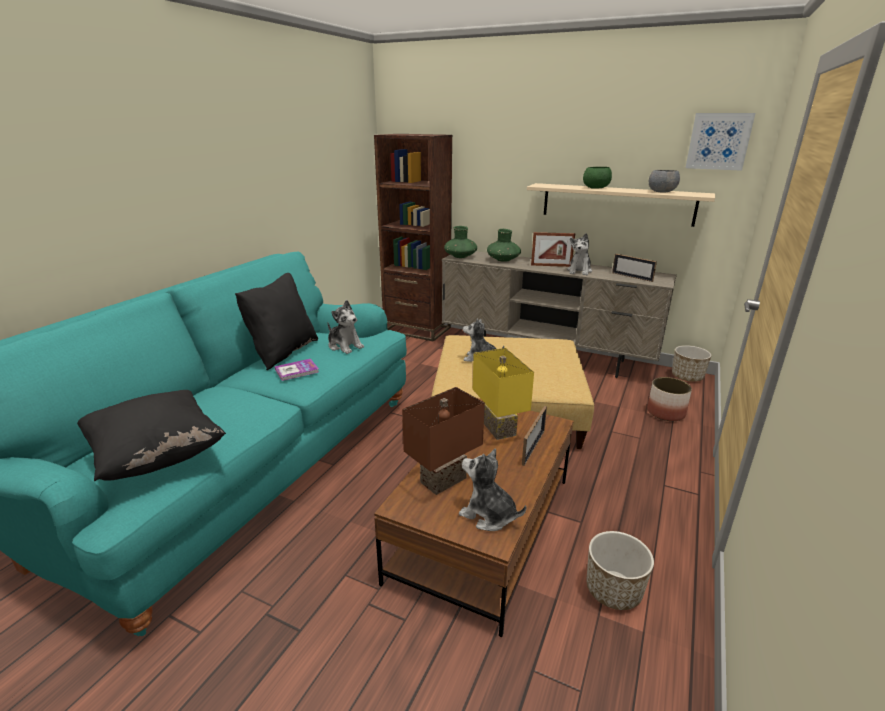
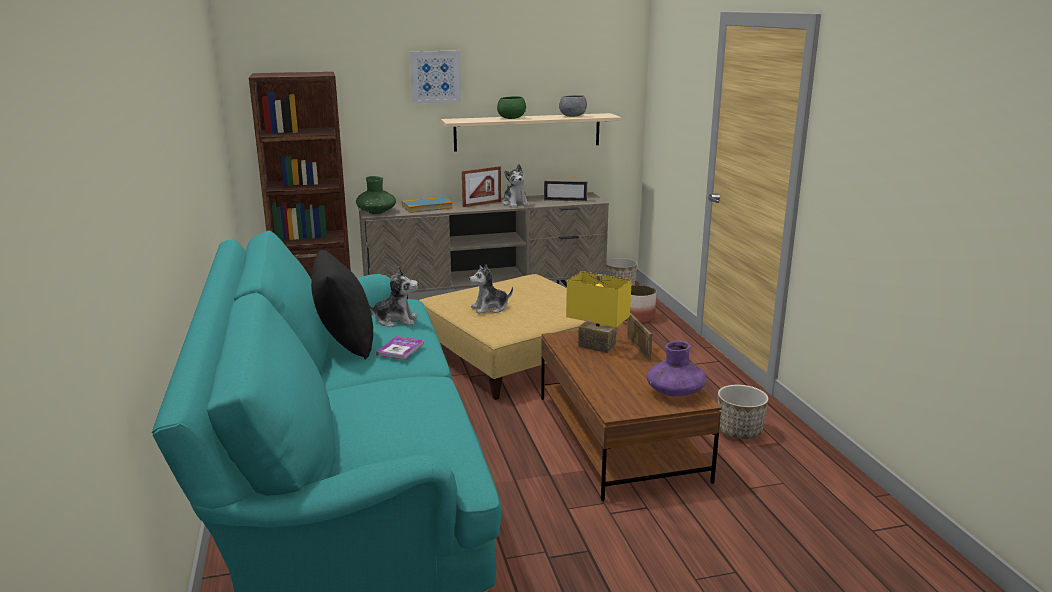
camera: 40 degrees left, 5 degrees down
(157, 456) = (419, 440): black pillow -> none
(444, 481) = (617, 388): brown table lamp -> none
(488, 515) = (675, 392): plush toy -> purple vase
(503, 260) = (427, 207): green vase -> book
(718, 141) = (606, 67): picture -> picture (435, 76)

